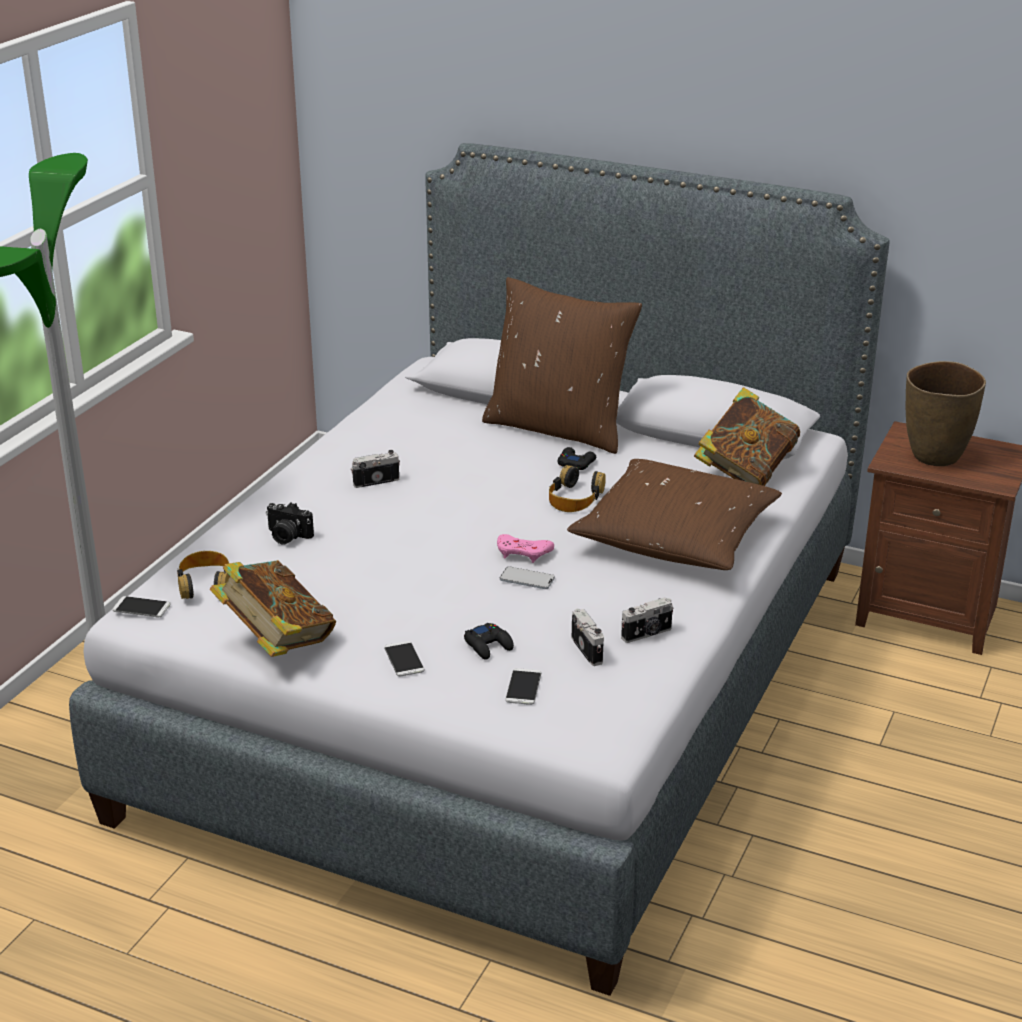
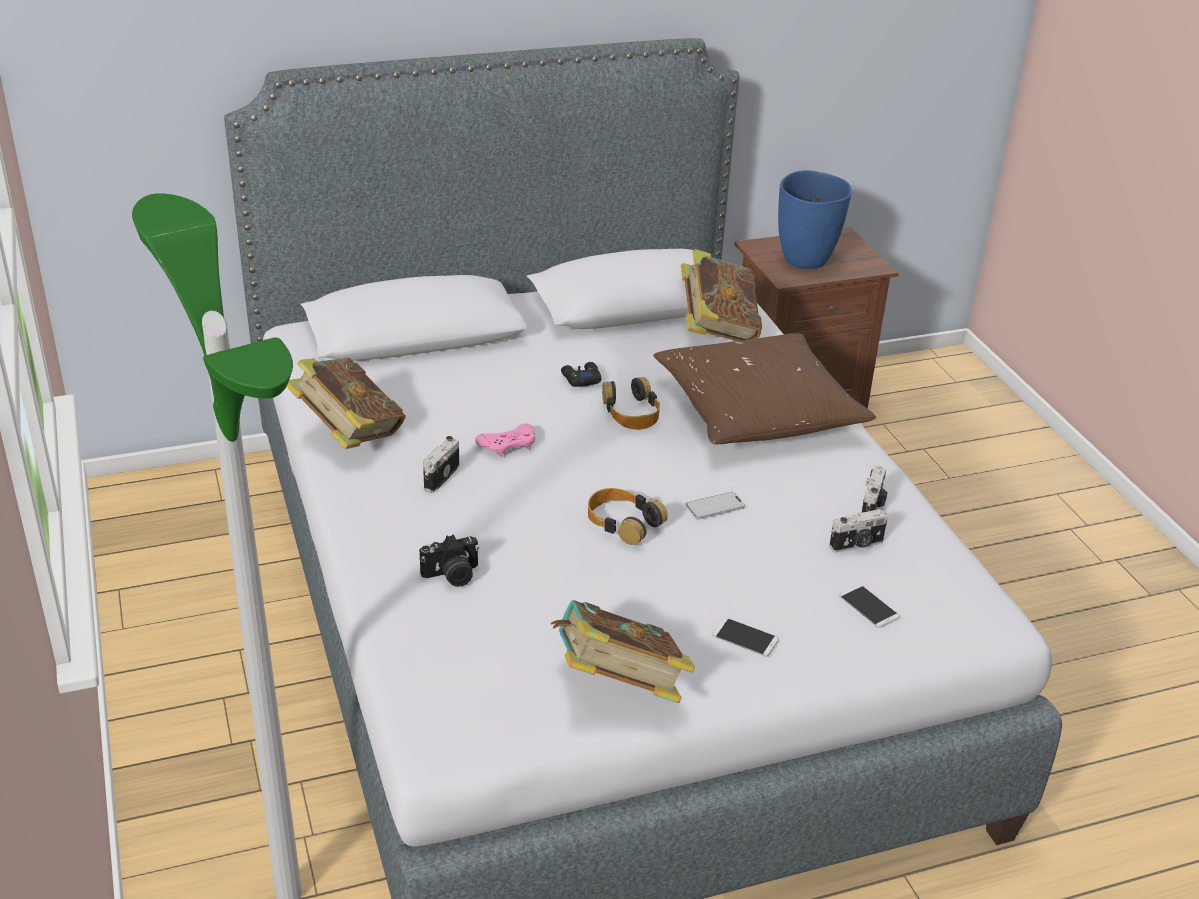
camera: 45 degrees left, 5 degrees up
(141, 608) = (434, 731): phone -> none
(205, 583) = (459, 667): headphones -> headphones (623, 522)
(362, 434) = (348, 434): none -> book
(488, 646) = (785, 585): black game controller -> none
(523, 552) = (675, 483): pink game controller -> pink game controller (508, 444)
(559, 428) = (514, 351): brown pillow -> none
(588, 650) = (857, 545): camera -> camera turned 135 degrees clockwise
(935, 457) = (806, 260): brown vase -> blue vase

